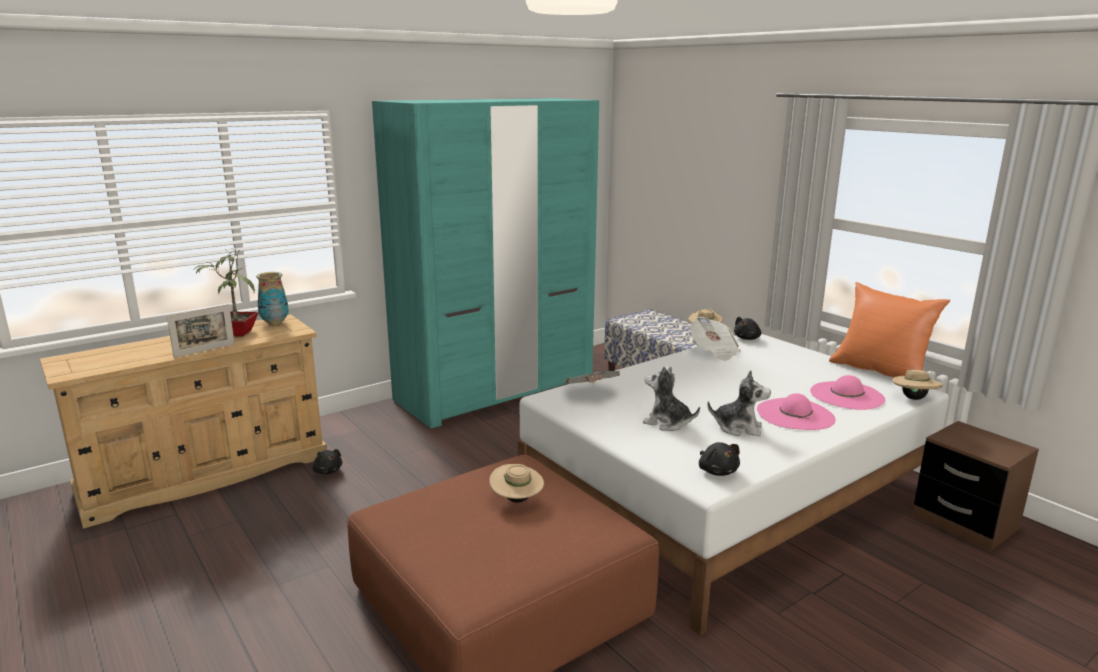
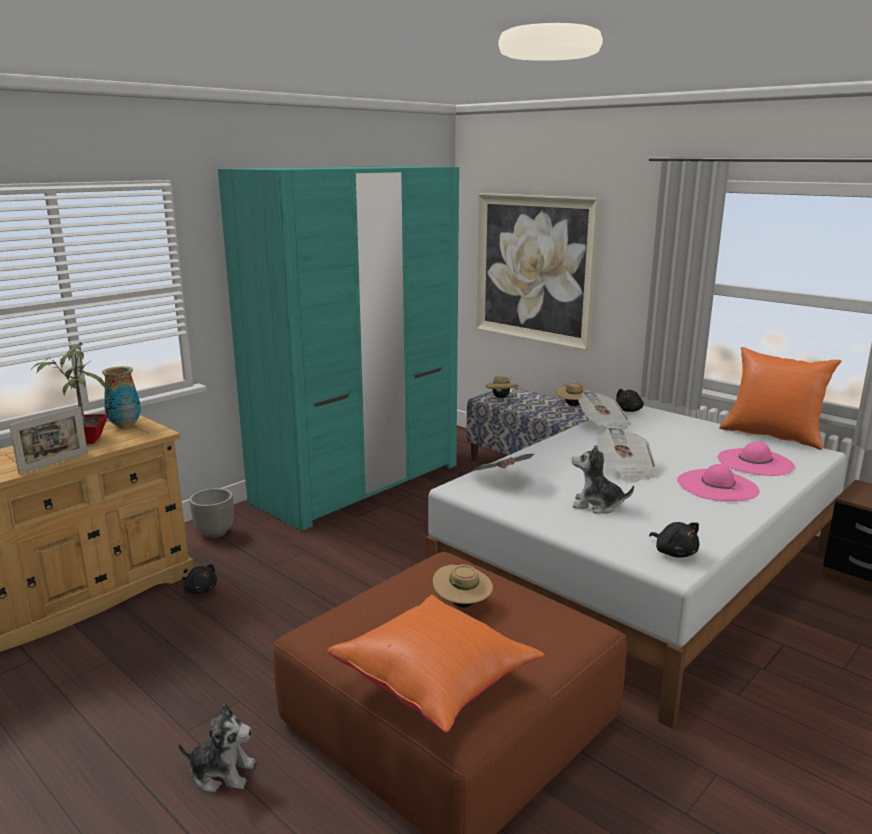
camera: 10 degrees left, 0 degrees up
(355, 424) = (214, 533): none -> planter
(465, 561) = (436, 681): none -> orange pillow
(677, 197) = (534, 269): none -> picture
(711, 393) = (624, 470): none -> newspaper
(738, 428) = (670, 504): plush toy -> plush toy (222, 773)
(914, 398) = (818, 460): beige hat -> beige hat (501, 397)

